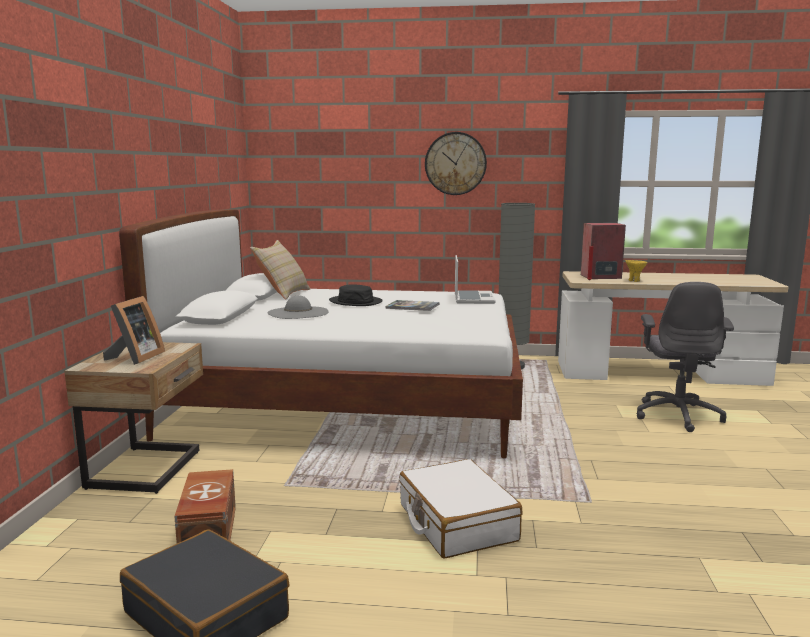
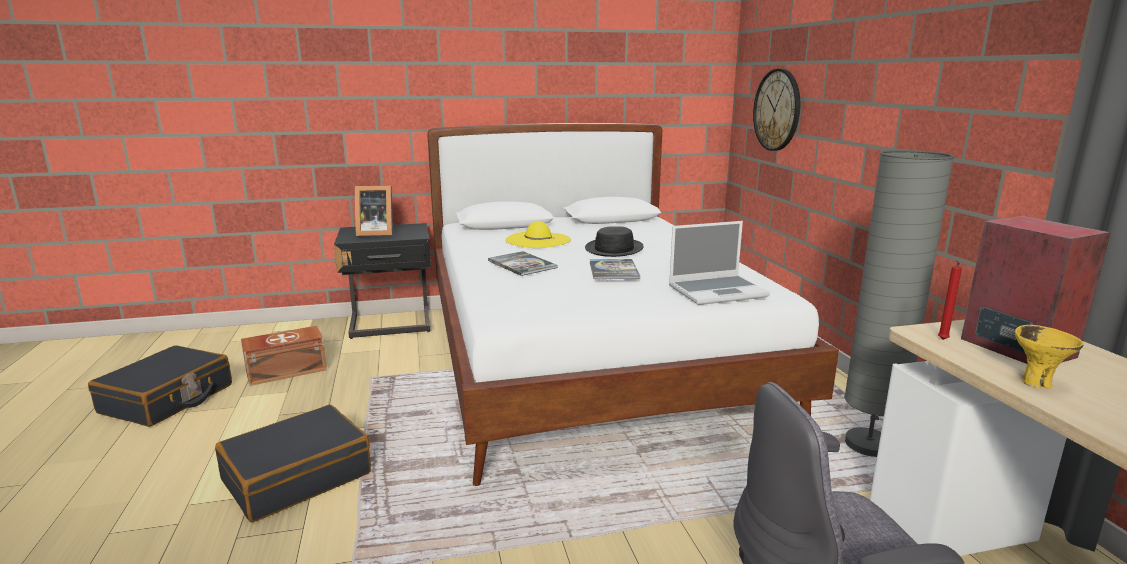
camera: 70 degrees right, 5 degrees up
(148, 469) = (391, 325): beige nightstand -> black nightstand
(283, 294) = (626, 225): beige pillow -> none
(298, 313) = (538, 240): grey hat -> yellow hat
(372, 320) = (522, 264): none -> book
(455, 163) = (916, 73): wall clock -> wall clock (777, 110)
(456, 523) = (297, 476): white suitcase -> black suitcase

